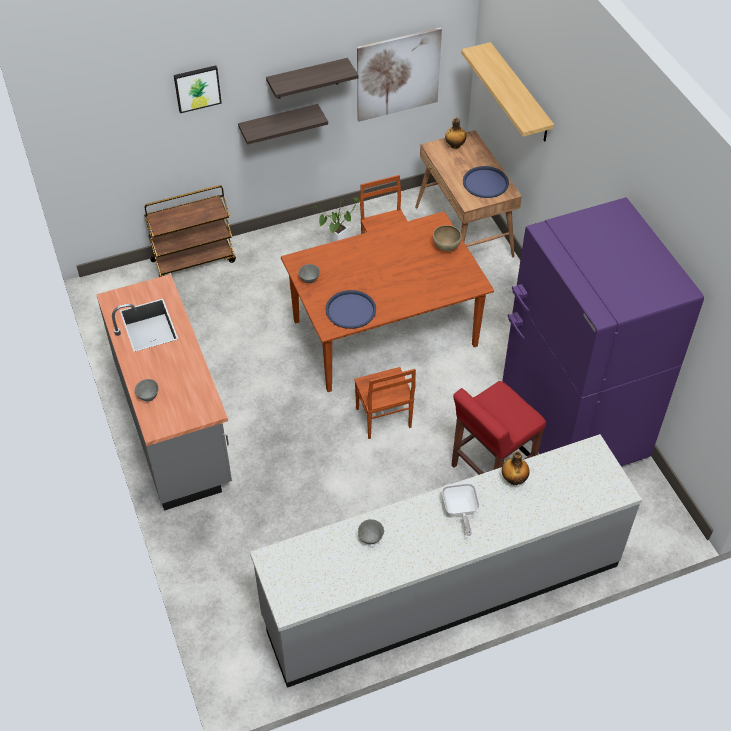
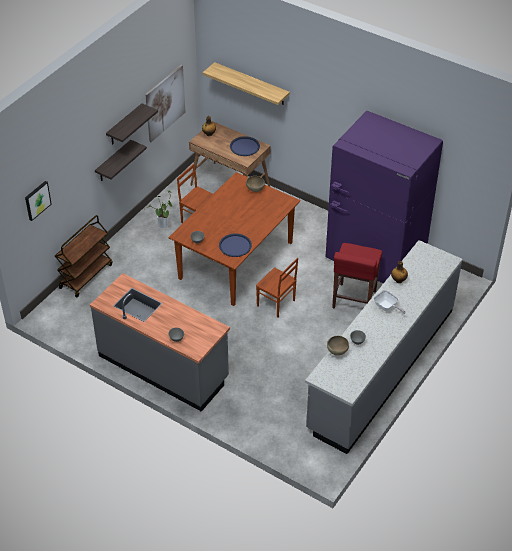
camera: 35 degrees left, 5 degrees down
(197, 88) = (74, 155): picture -> picture (37, 200)
(329, 537) = (337, 352): none -> brown bowl

